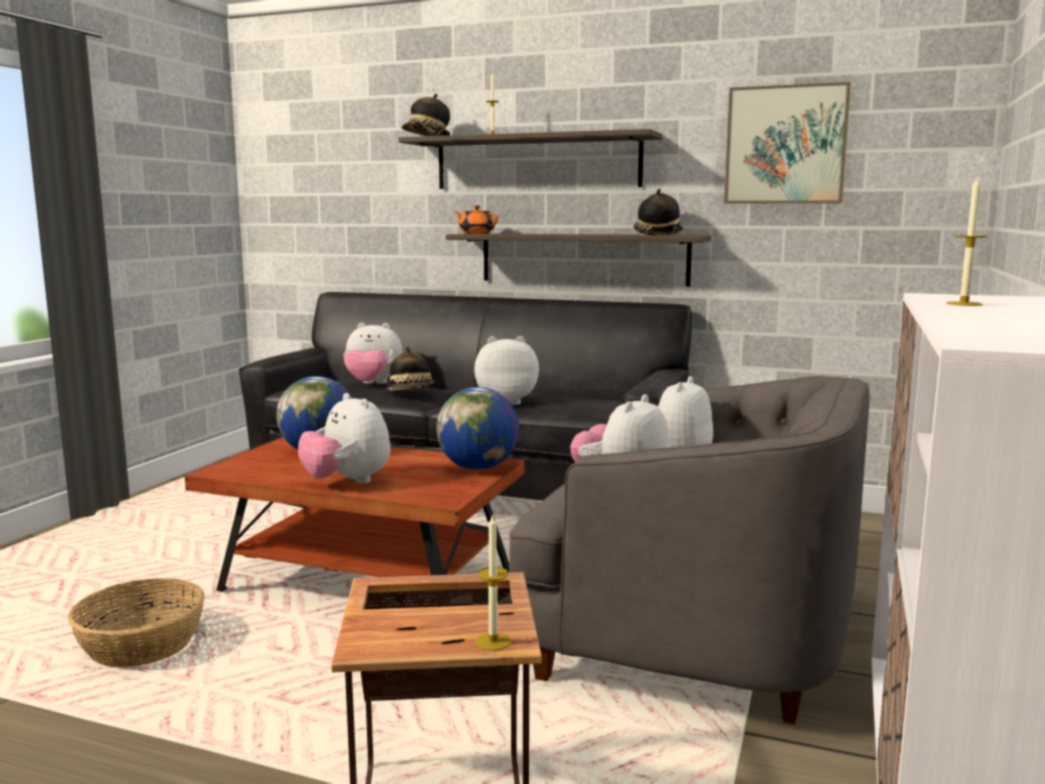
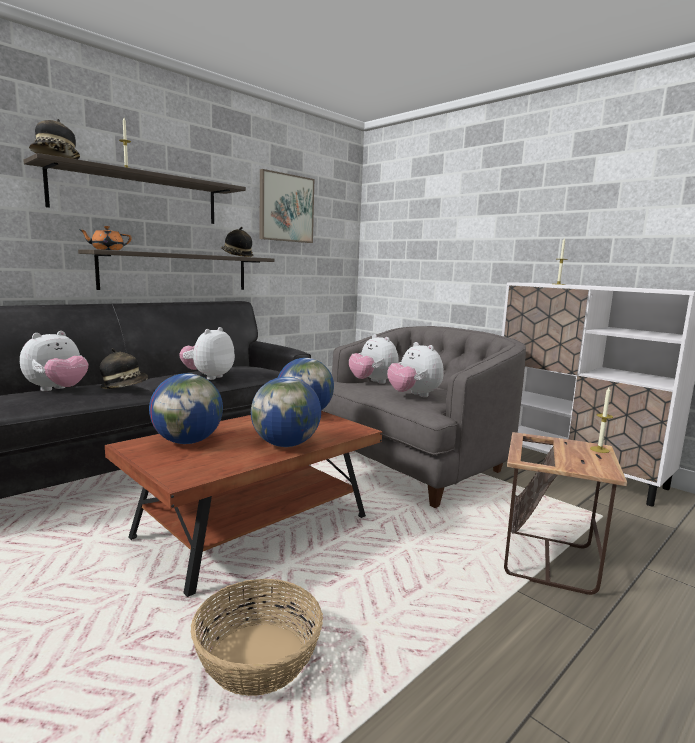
camera: 65 degrees left, 0 degrees up
(347, 482) = (286, 445): plush toy -> globe

